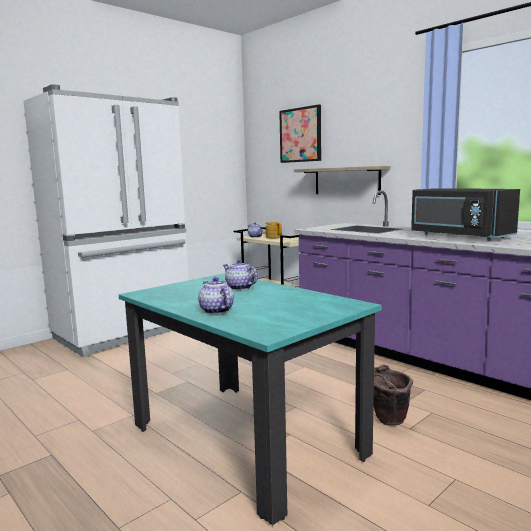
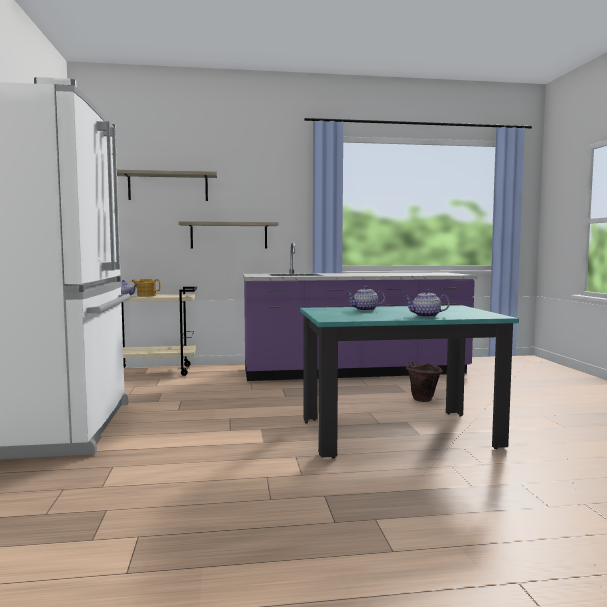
camera: 55 degrees left, 5 degrees down
(301, 135) = (168, 187): picture -> shelf
(458, 236) = (376, 274): black microwave -> none

